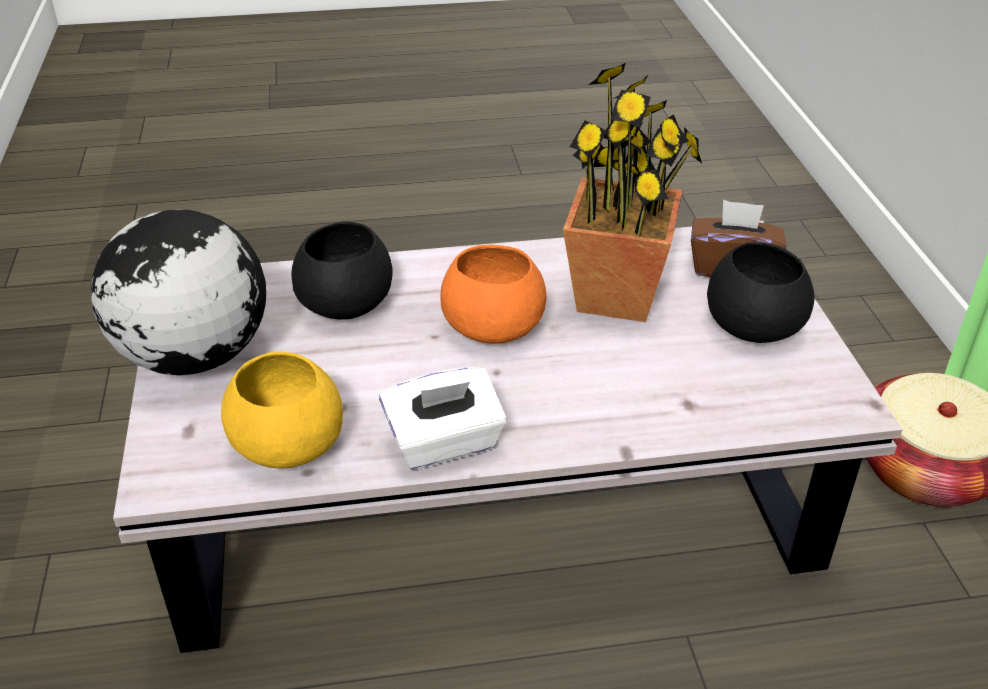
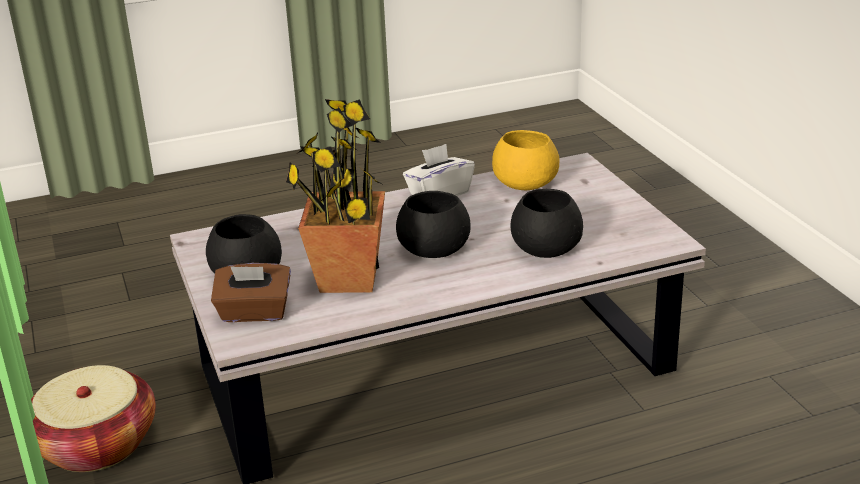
camera: 170 degrees right, 10 degrees down
(192, 356) = (618, 208): globe -> none
(491, 326) = (435, 249): orange bowl -> black bowl

